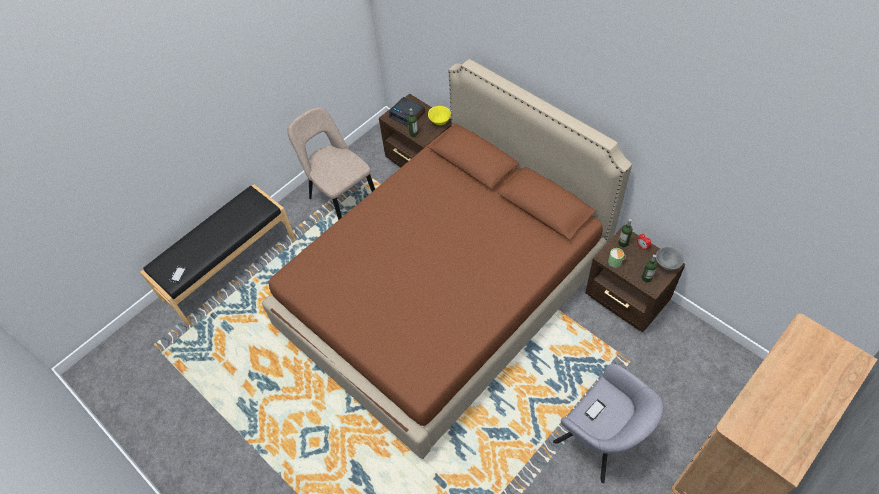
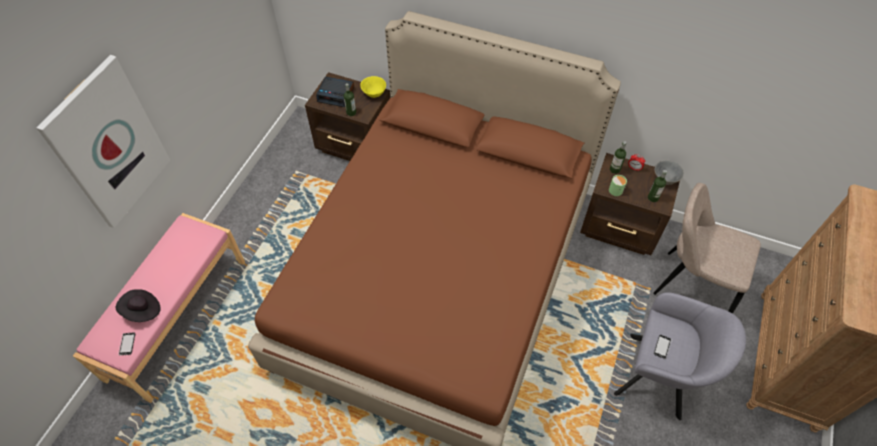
camera: 25 degrees left, 0 degrees up
(197, 253) = (142, 311): none -> black hat
(199, 119) = (108, 144): none -> picture
(228, 267) = (177, 318): black bench -> pink bench
(341, 200) = (283, 207): beige chair -> beige chair (691, 284)

